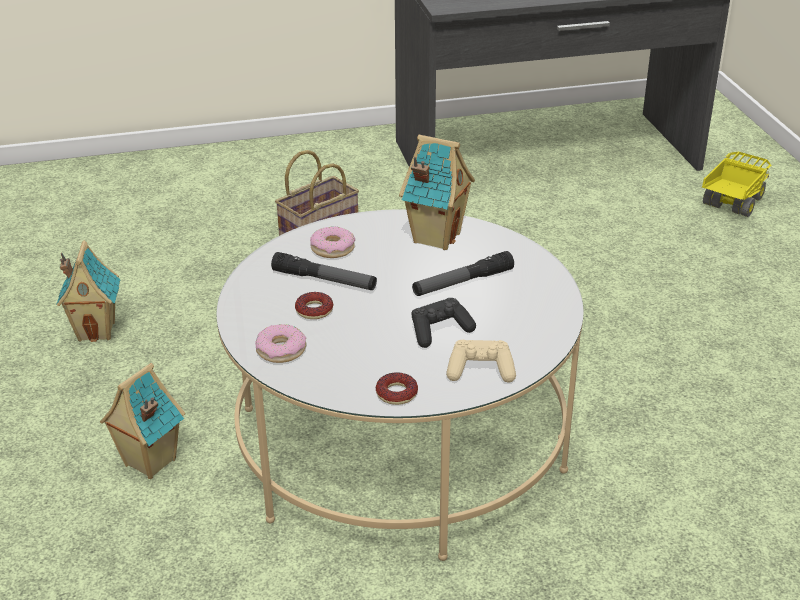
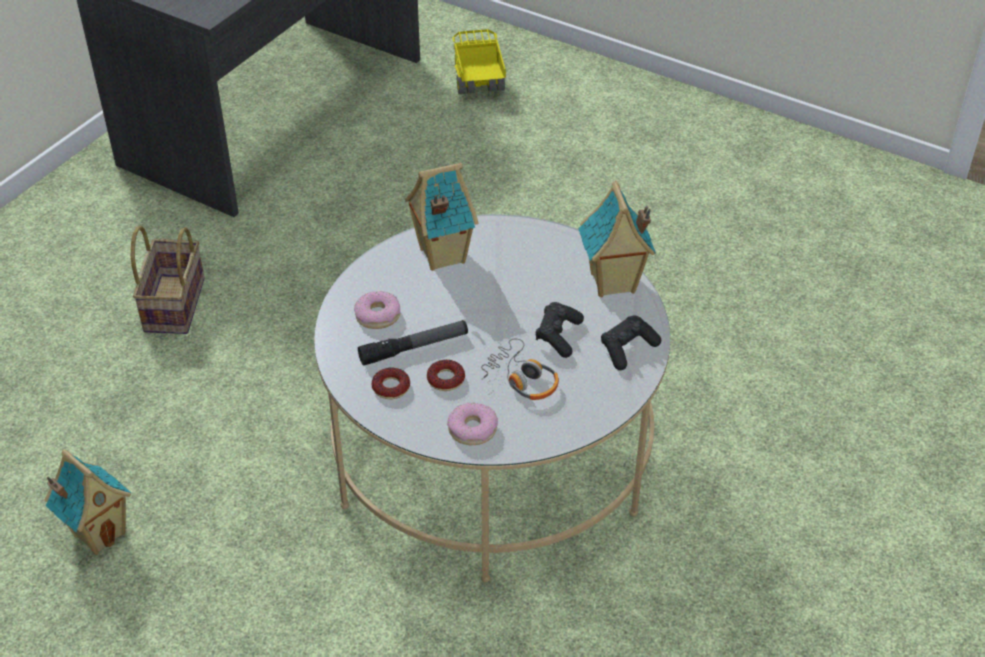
camera: 45 degrees left, 10 degrees up
(148, 463) = (325, 609): toy house -> toy house (612, 284)
(367, 341) = (522, 379): none -> headphones
(396, 393) = (600, 406): donut -> donut (391, 387)
(462, 282) = (516, 284): flashlight -> none
(480, 371) = (627, 349): beige game controller -> black game controller

